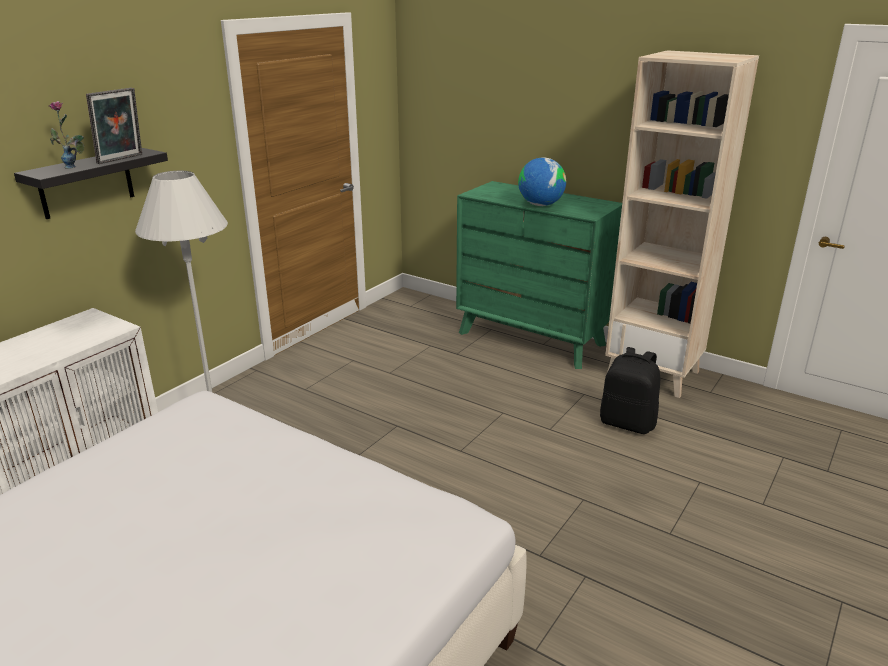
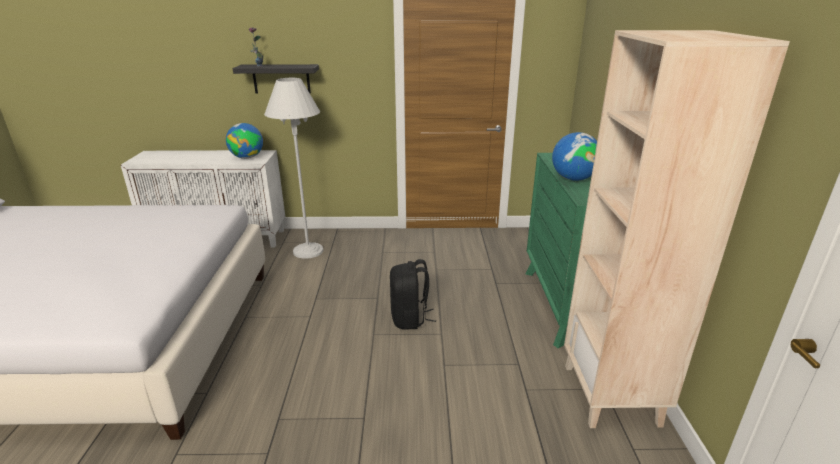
camera: 55 degrees right, 0 degrees up
(83, 332) = (247, 157): none -> globe
(122, 159) = (286, 67): picture frame -> none
(628, 423) = (502, 406): black backpack -> black backpack (409, 318)

